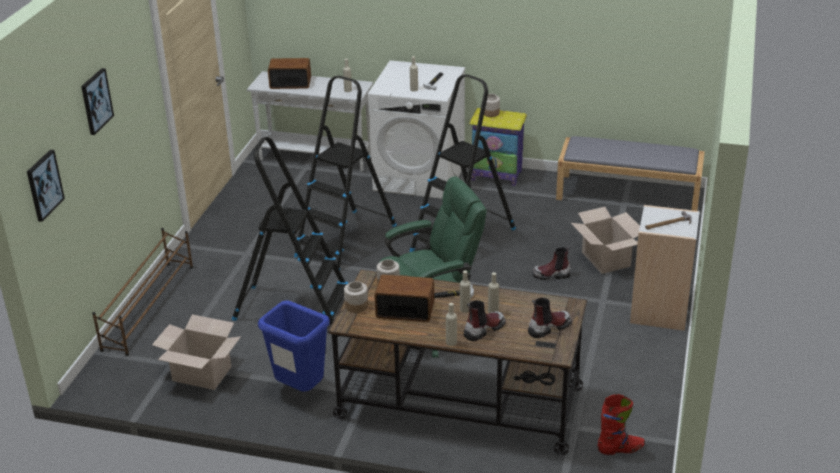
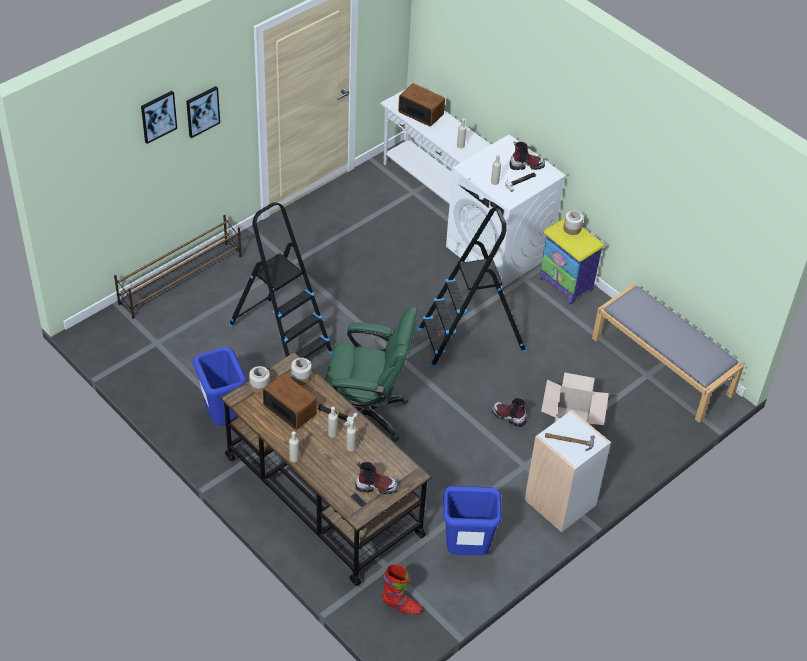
camera: 30 degrees right, 15 degrees up
(44, 185) = (77, 180): picture -> picture (202, 111)
(202, 373) = (169, 364): cardboard box -> none
(345, 241) = (377, 291): black step ladder -> none
(484, 329) = (328, 460): boot -> boot (526, 165)
(626, 381) = (465, 551): none -> blue trash can

